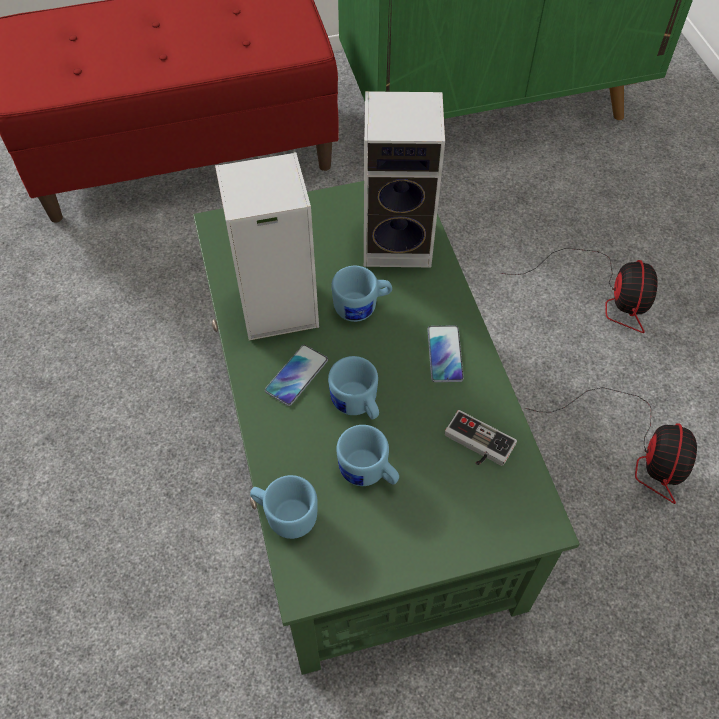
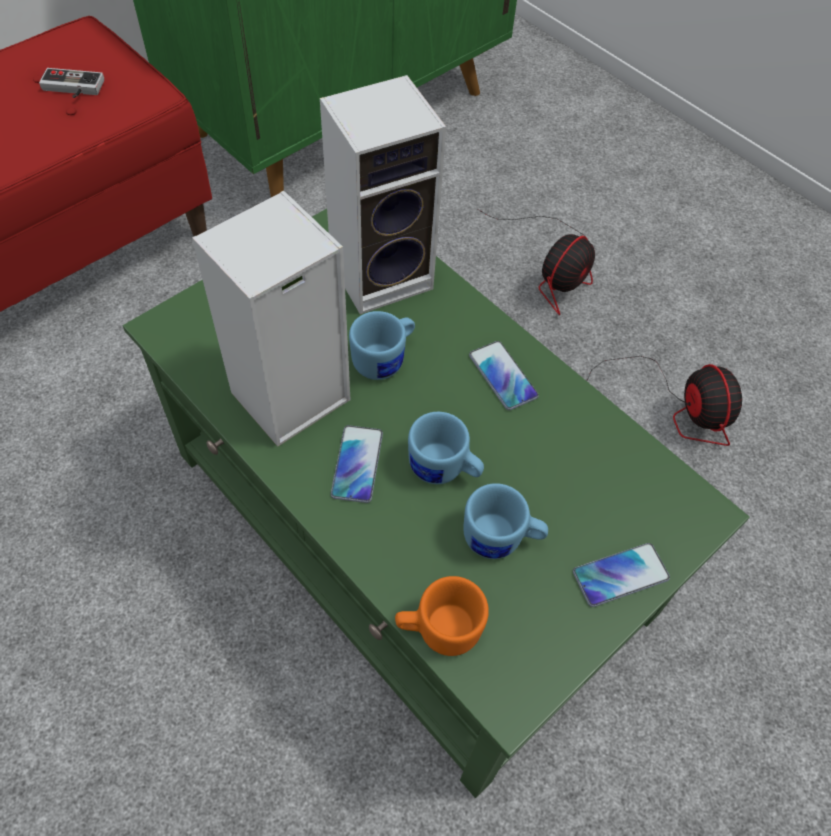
camera: 30 degrees left, 0 degrees up
(285, 514) = (438, 628): blue mug -> orange mug
(443, 539) = (620, 575): none -> phone
(476, 445) = (592, 459): game controller -> game controller (71, 89)
(603, 294) = (554, 269): fan -> fan turned 60 degrees clockwise

